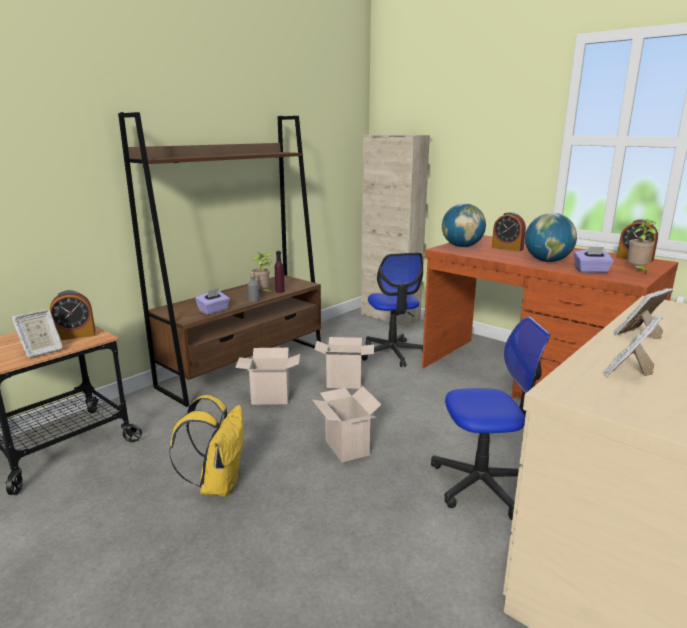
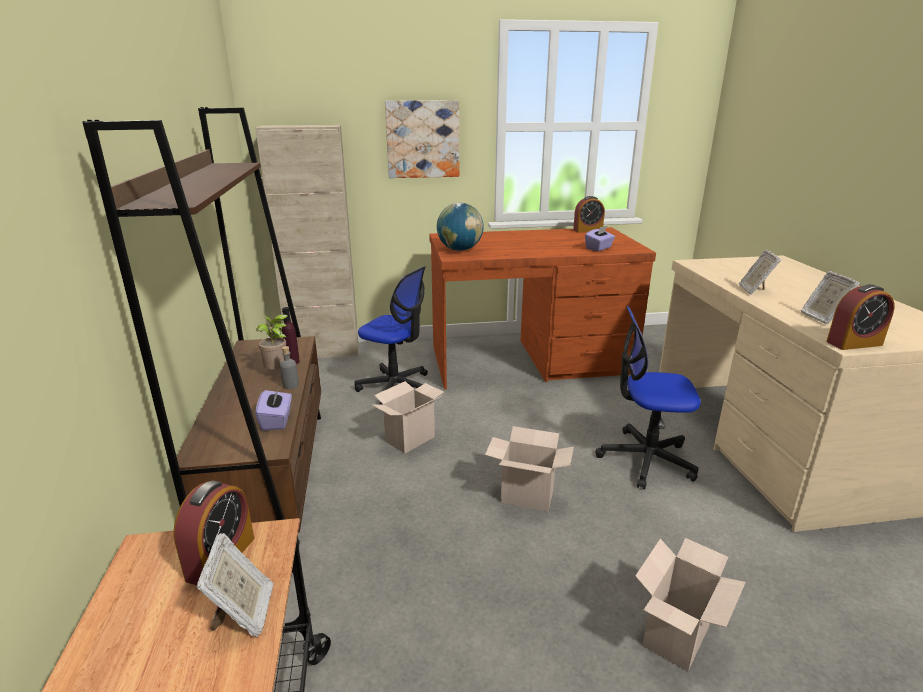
camera: 50 degrees left, 5 degrees up
(218, 484) = (503, 615): yellow backpack -> none
(269, 398) = (373, 499): cardboard box -> cardboard box (677, 638)
(482, 484) = (645, 459): office chair -> office chair turned 120 degrees counterclockwise
(492, 149) = (422, 139): none -> picture
(507, 248) = (495, 242): alarm clock -> alarm clock (854, 343)
(547, 261) = (553, 247): globe -> none
(637, 271) = (617, 240): potted plant -> none

